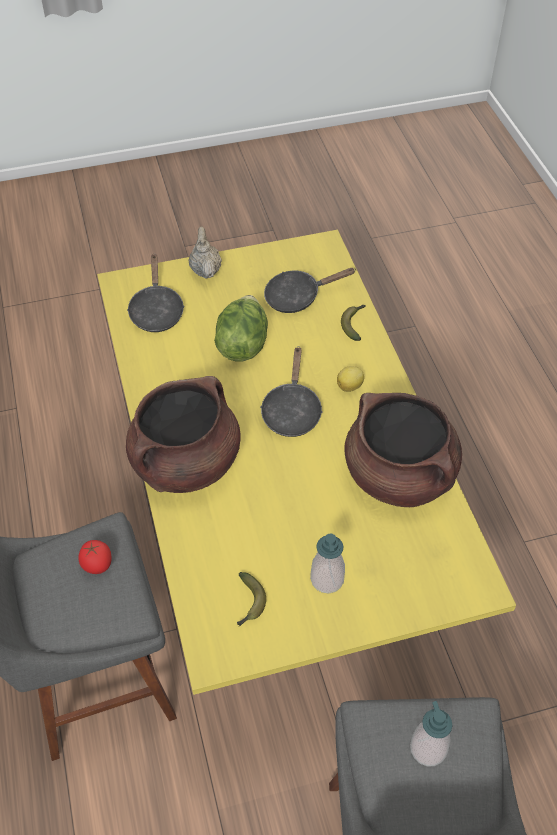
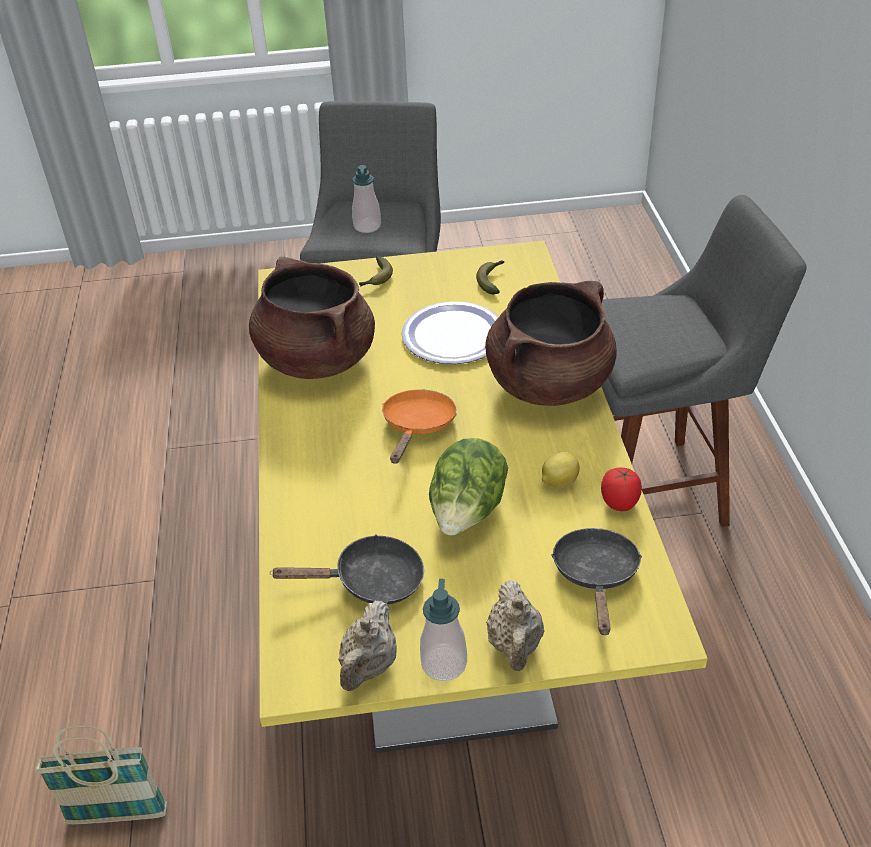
camera: 170 degrees left, 10 degrees down
(97, 566) = (638, 334): tomato -> tomato (619, 503)
(278, 516) = (453, 335): none -> plate
(286, 254) = (369, 666): none -> beige teapot
(291, 411) = (417, 427): black frying pan -> orange frying pan
(327, 579) = (417, 291): soap dispenser -> soap dispenser (444, 663)
(350, 386) = (336, 448): lemon -> lemon (558, 482)
(354, 324) = (299, 529): banana -> banana (376, 278)
(454, 385) = (117, 816): none -> basket

